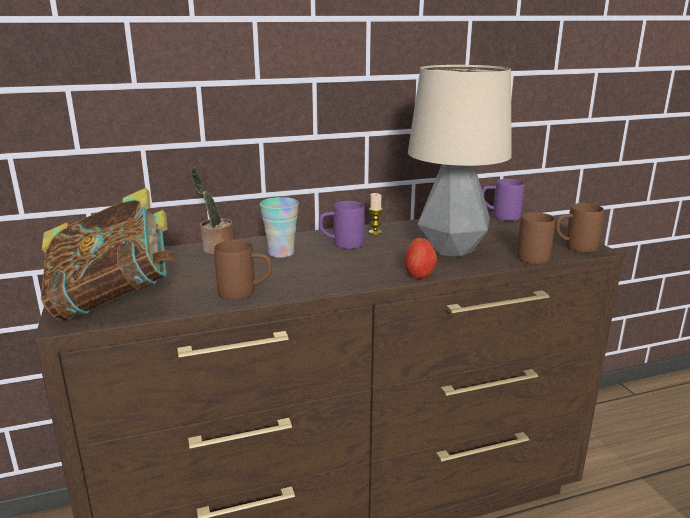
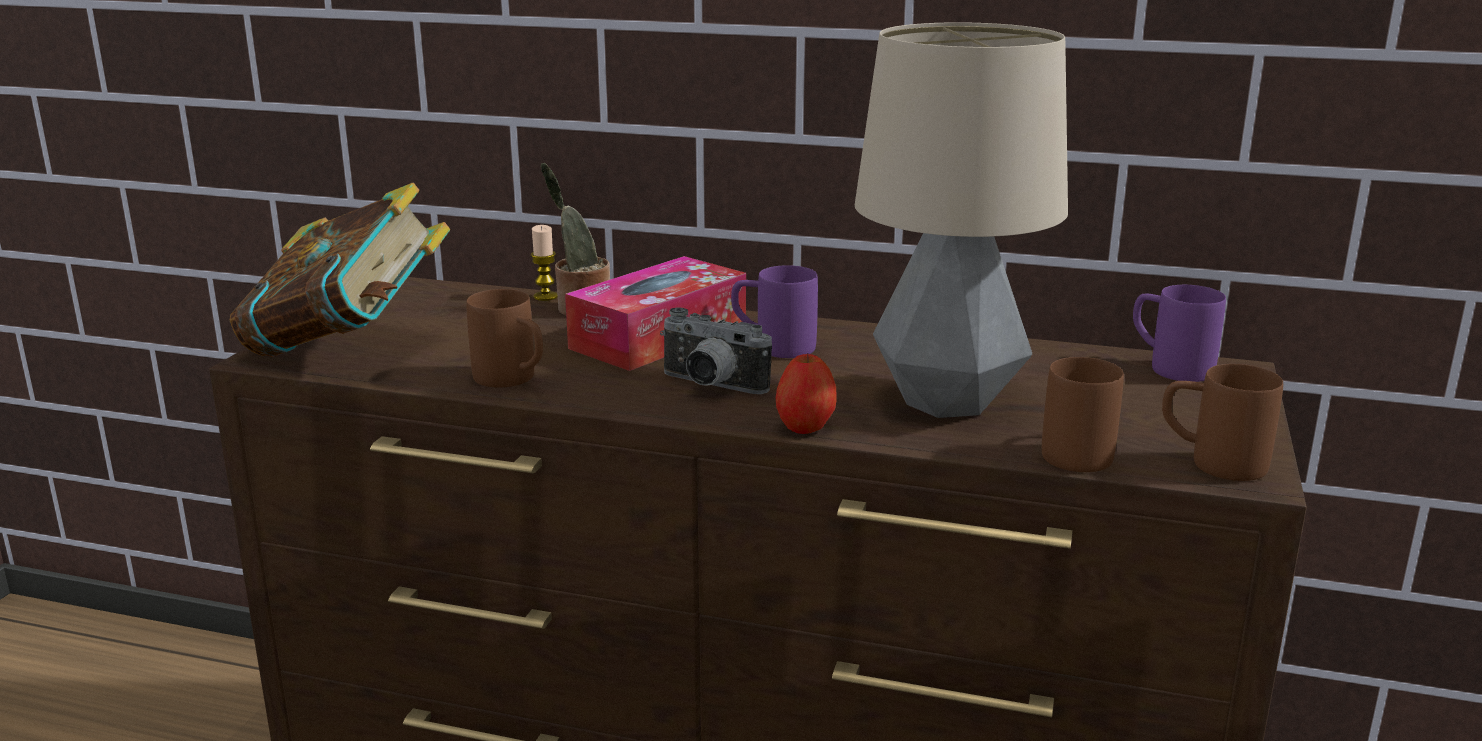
camera: 35 degrees right, 0 degrees up
(281, 253) = (659, 337): cup -> tissue box
(346, 269) = (709, 387): none -> camera
(375, 232) = (866, 340): candle -> candle (545, 296)

